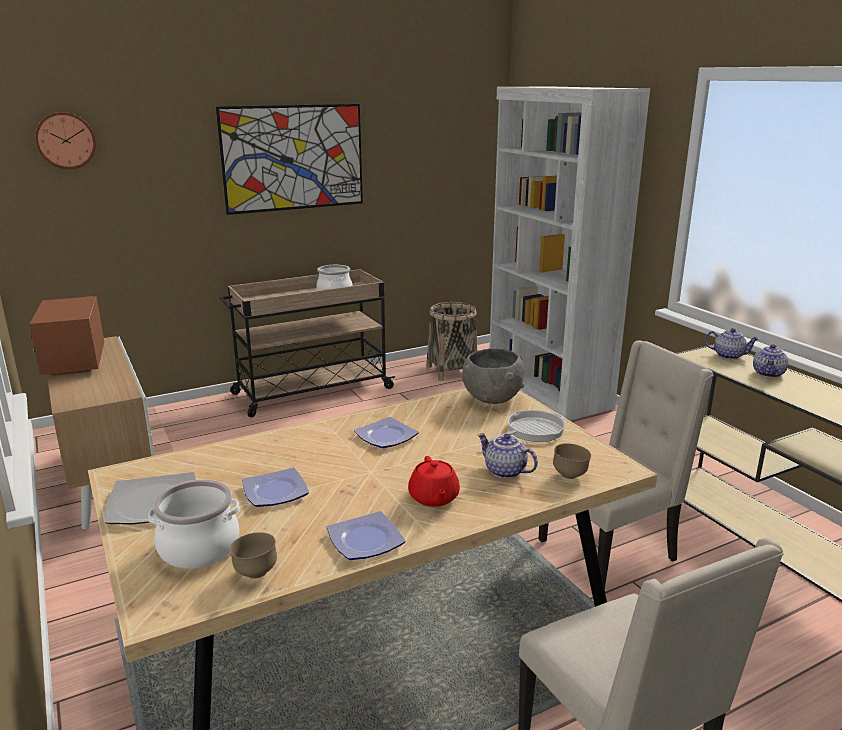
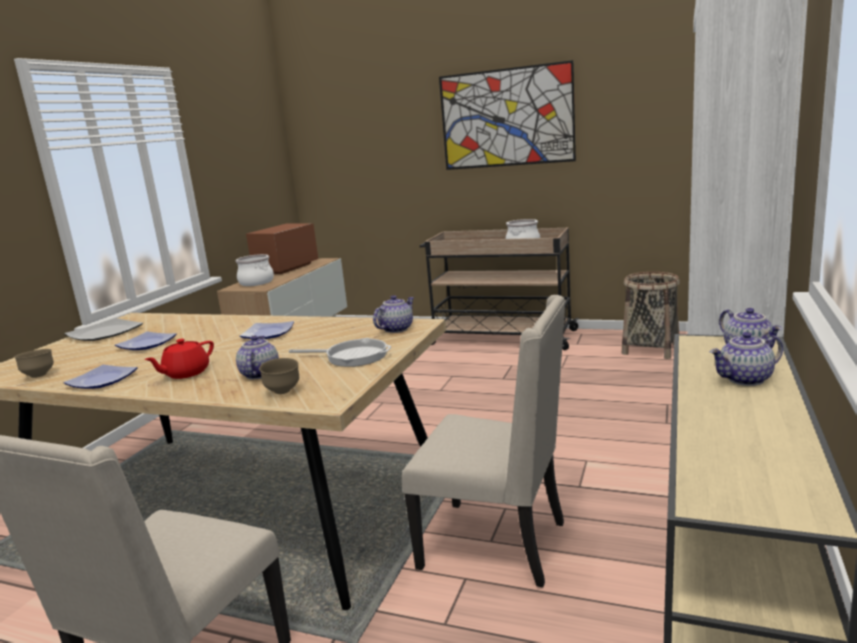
camera: 50 degrees right, 5 degrees down
(65, 140) = (336, 112): wall clock -> none
(199, 548) = (59, 357): cooking pot -> cooking pot (256, 282)
(492, 398) = (396, 329): grey bowl -> teapot

